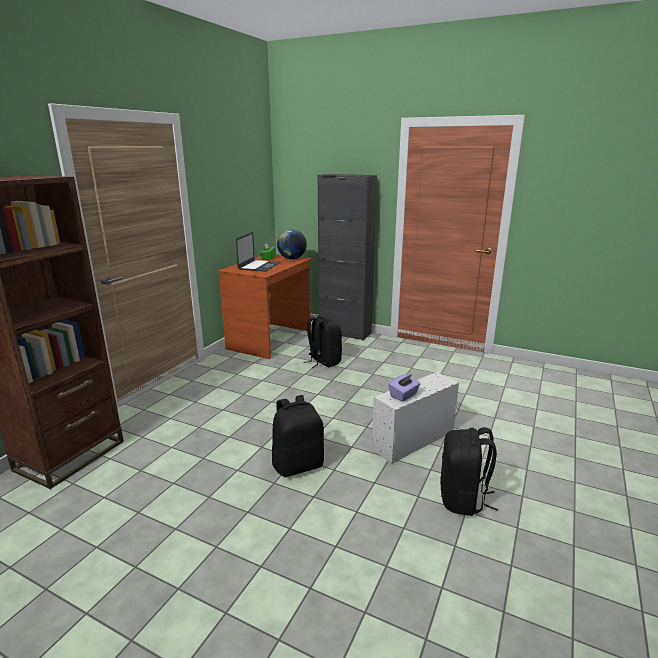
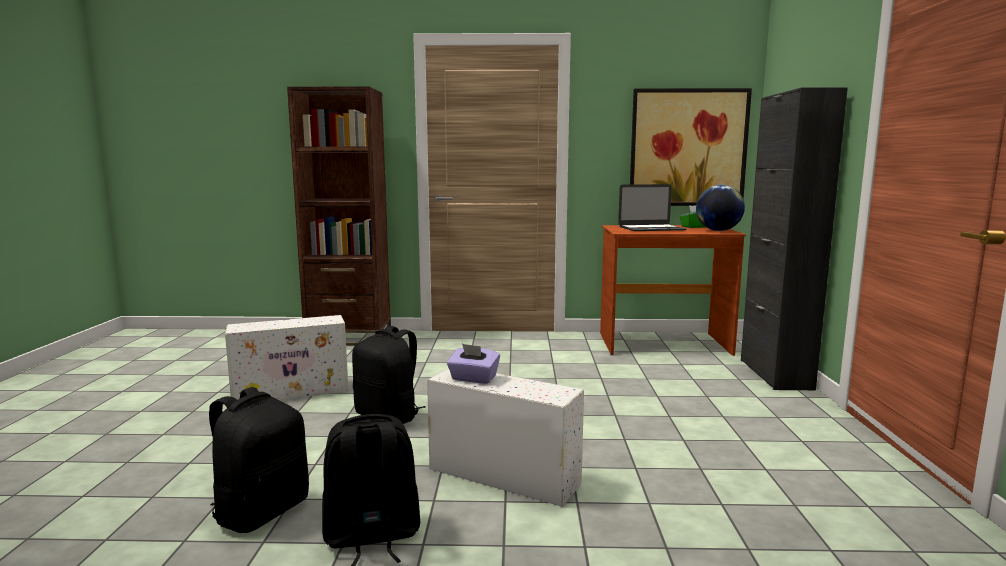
camera: 65 degrees right, 10 degrees down
(193, 510) = (293, 392): none -> white storage box
(247, 203) = (688, 148): none -> picture
(323, 361) = (653, 380): black backpack -> black backpack (262, 511)

